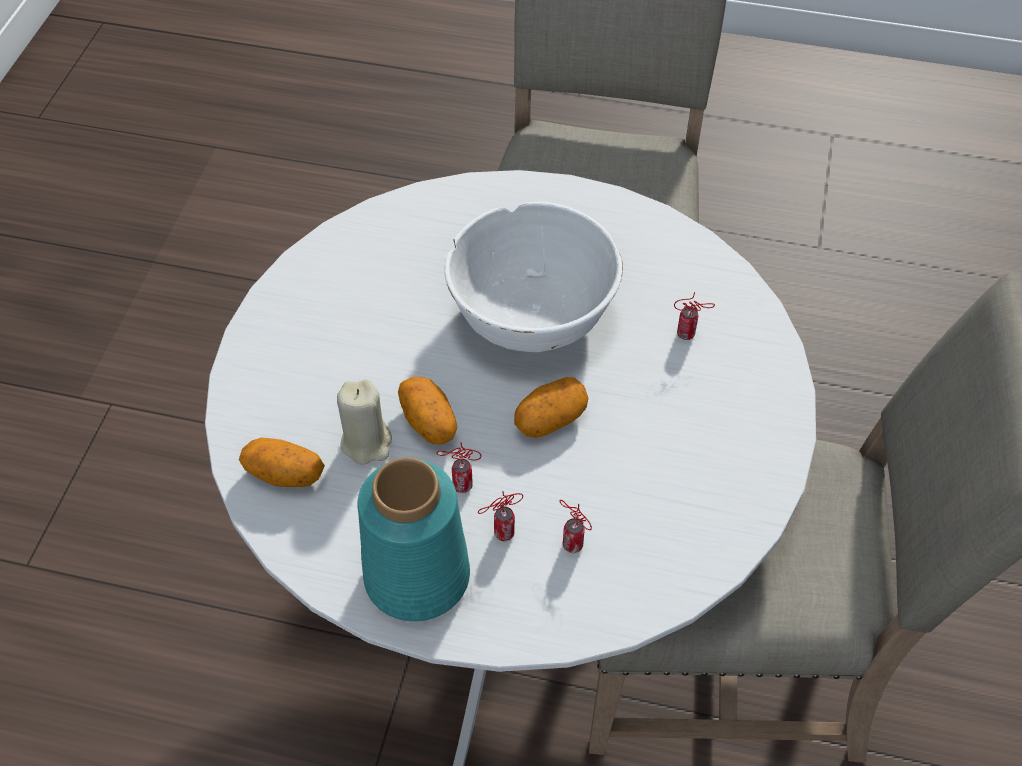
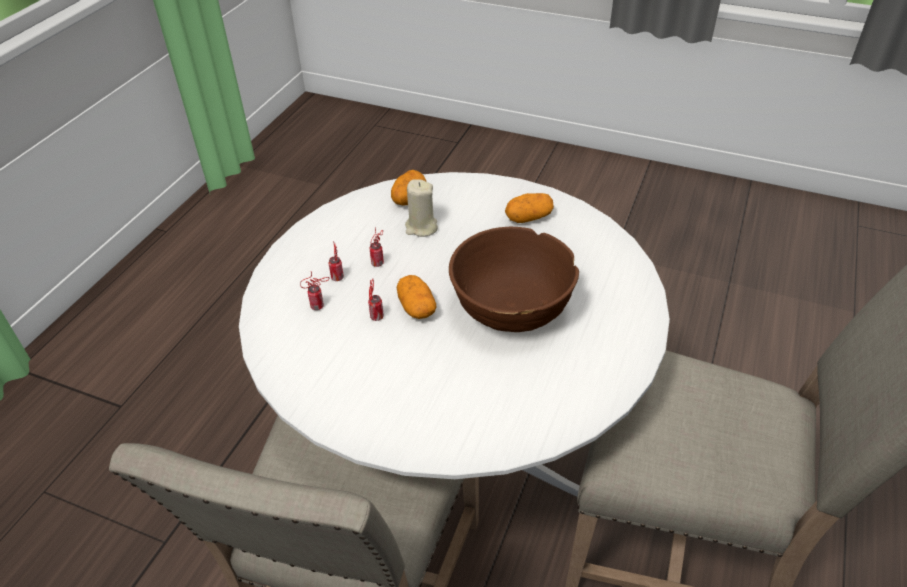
camera: 100 degrees right, 10 degrees down
(417, 574) = (324, 241): turquoise vase -> none
(429, 422) = (429, 253): potato -> potato (528, 218)
(531, 315) = (511, 308): white bowl -> brown bowl
(688, 334) = (478, 396): can -> can (376, 318)

